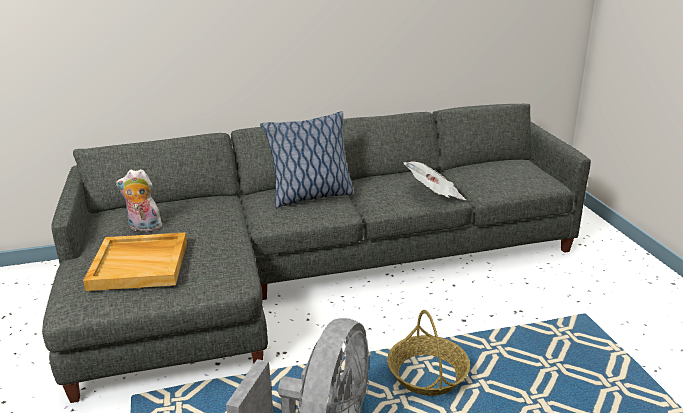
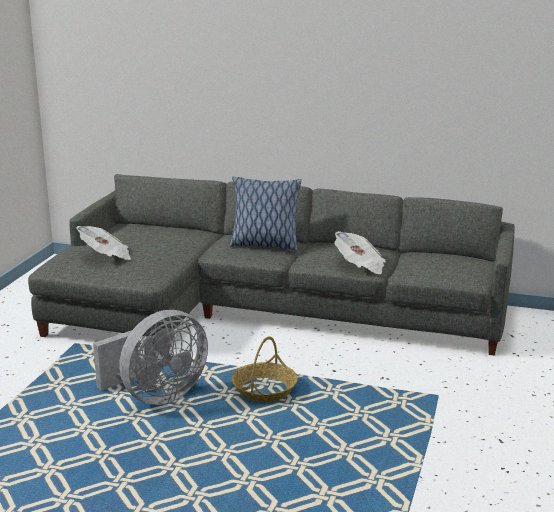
camera: 30 degrees right, 5 degrees down
(140, 264) = (106, 256): beige tray -> newspaper
(144, 228) = (131, 237): plush toy -> none

